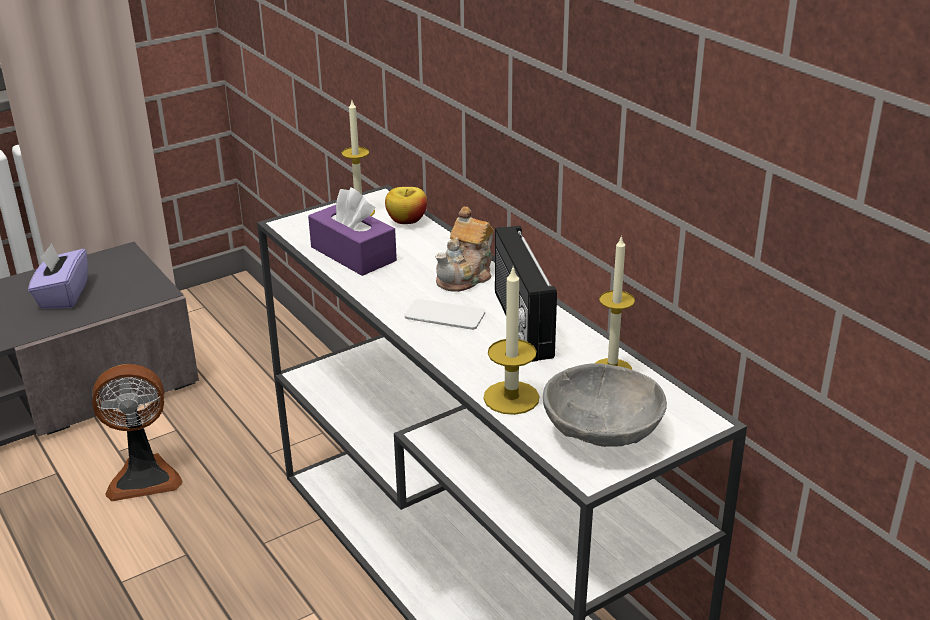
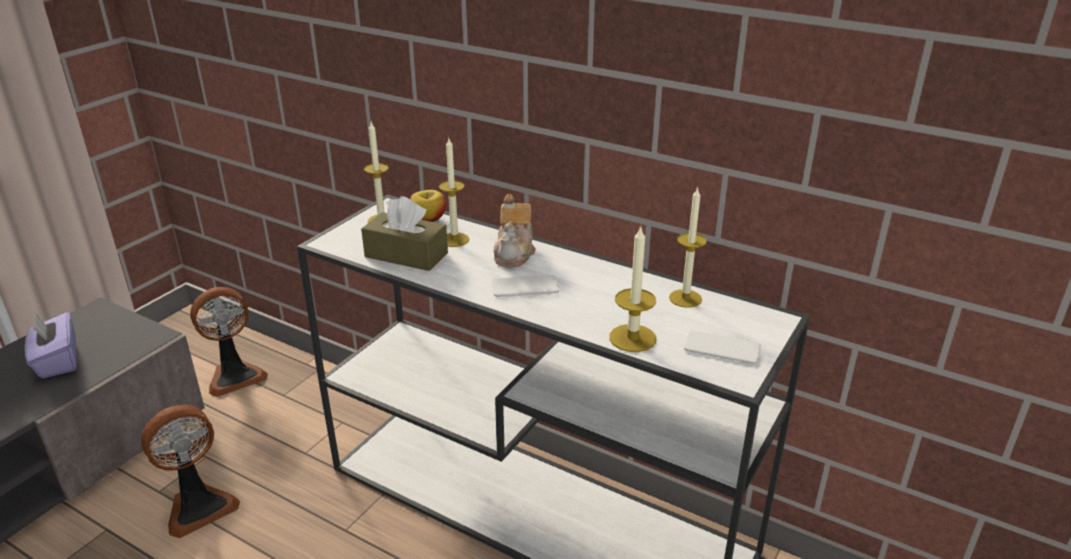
camera: 25 degrees left, 0 degrees up
(246, 356) = (235, 376): none -> fan
(353, 254) = (406, 255): purple tissue box -> brown tissue box
(415, 248) = (454, 240): none -> candle
(520, 324) = (588, 280): radio -> none
(602, 435) = (722, 348): grey bowl -> phone

